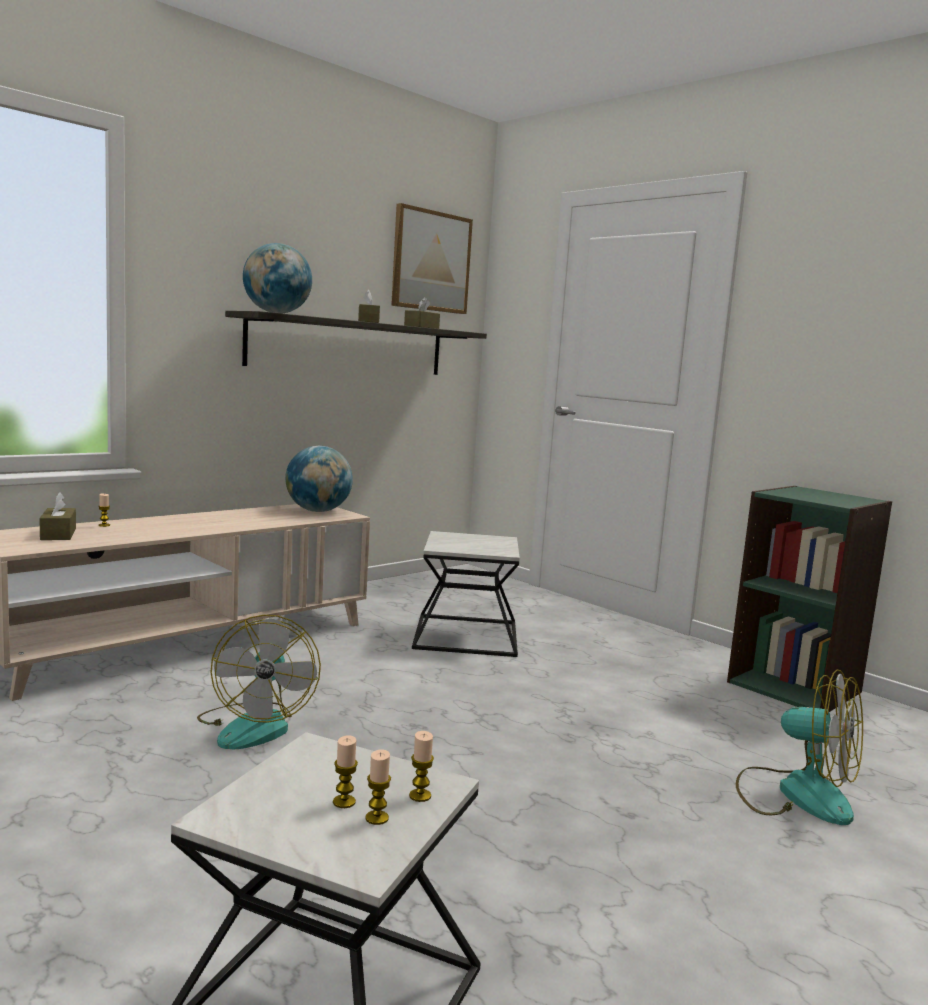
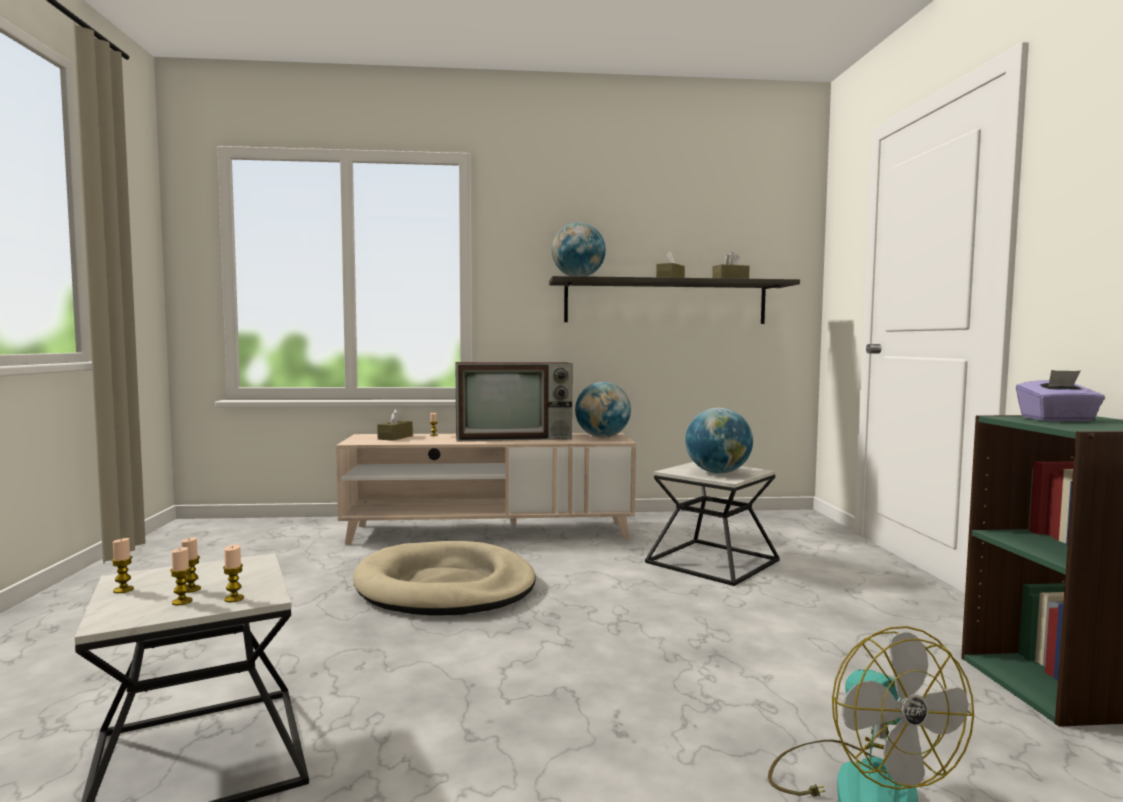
camera: 40 degrees right, 5 degrees down
(220, 519) = (515, 437): none -> television
(255, 725) = (445, 587): fan -> beige dog bed
(266, 830) = (123, 590): none -> candle
(430, 261) = (752, 221): picture -> none
(481, 545) = (718, 473): none -> globe
(803, 494) = (1057, 419): none -> purple tissue box

